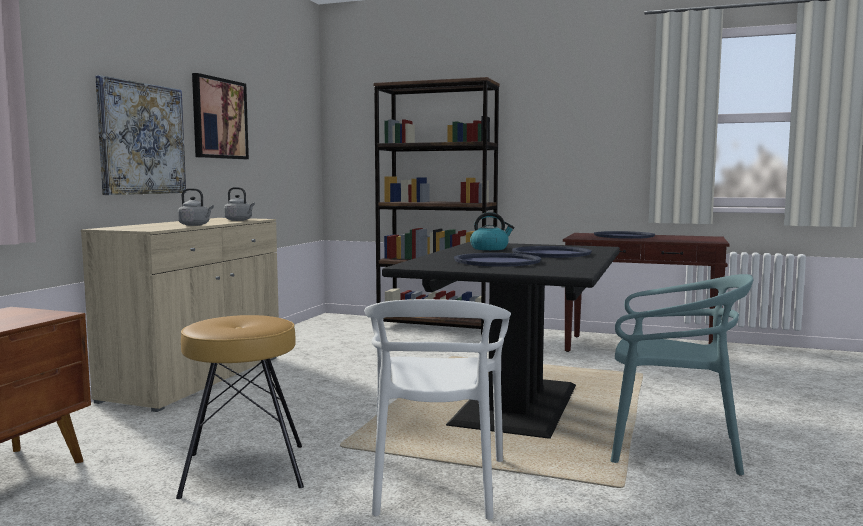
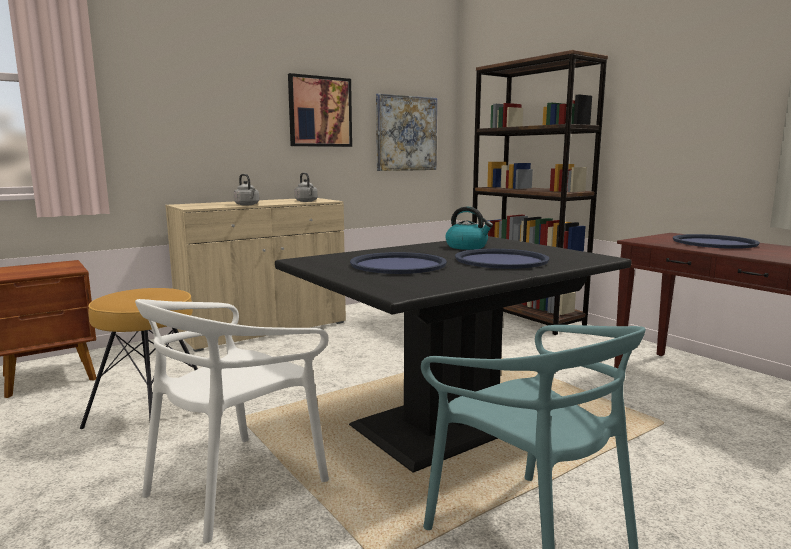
camera: 35 degrees right, 5 degrees up
(142, 139) = (230, 132): picture -> picture (406, 133)

